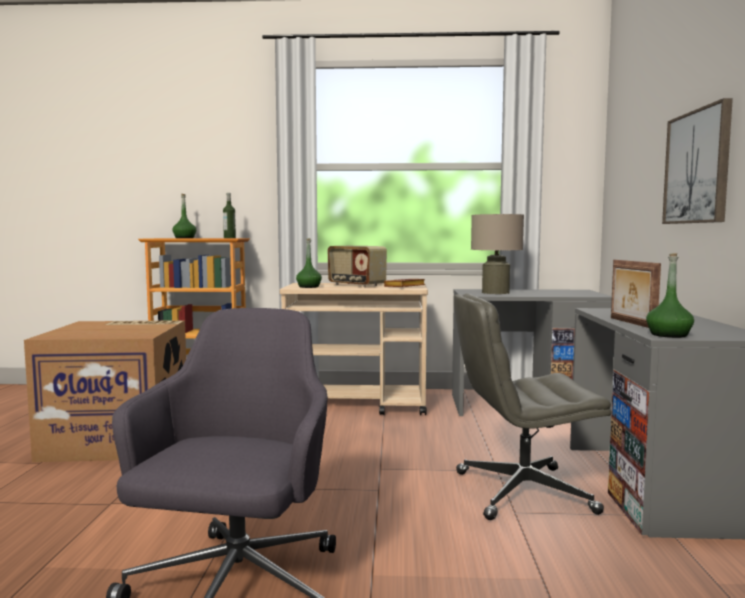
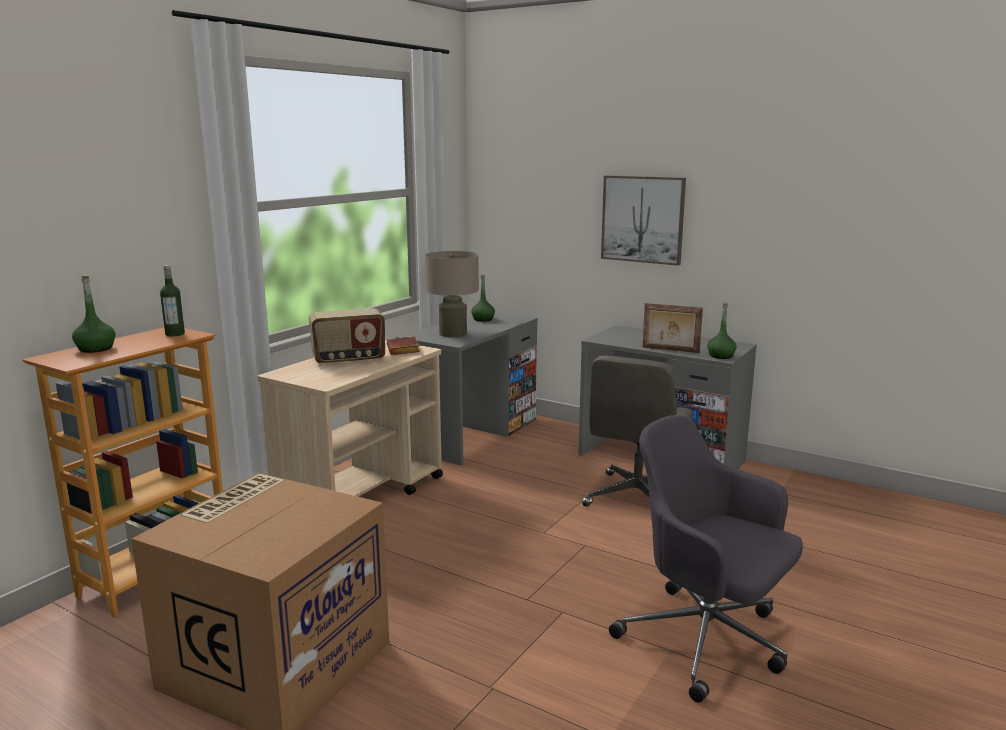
camera: 60 degrees left, 10 degrees up
(308, 287) = (329, 378): green bottle -> green bottle (483, 319)

